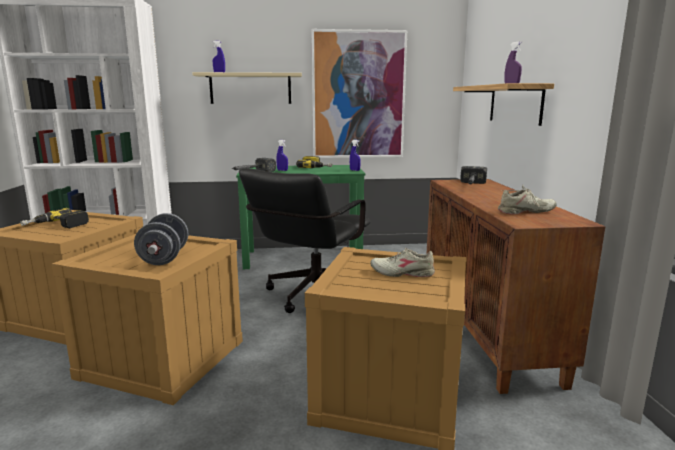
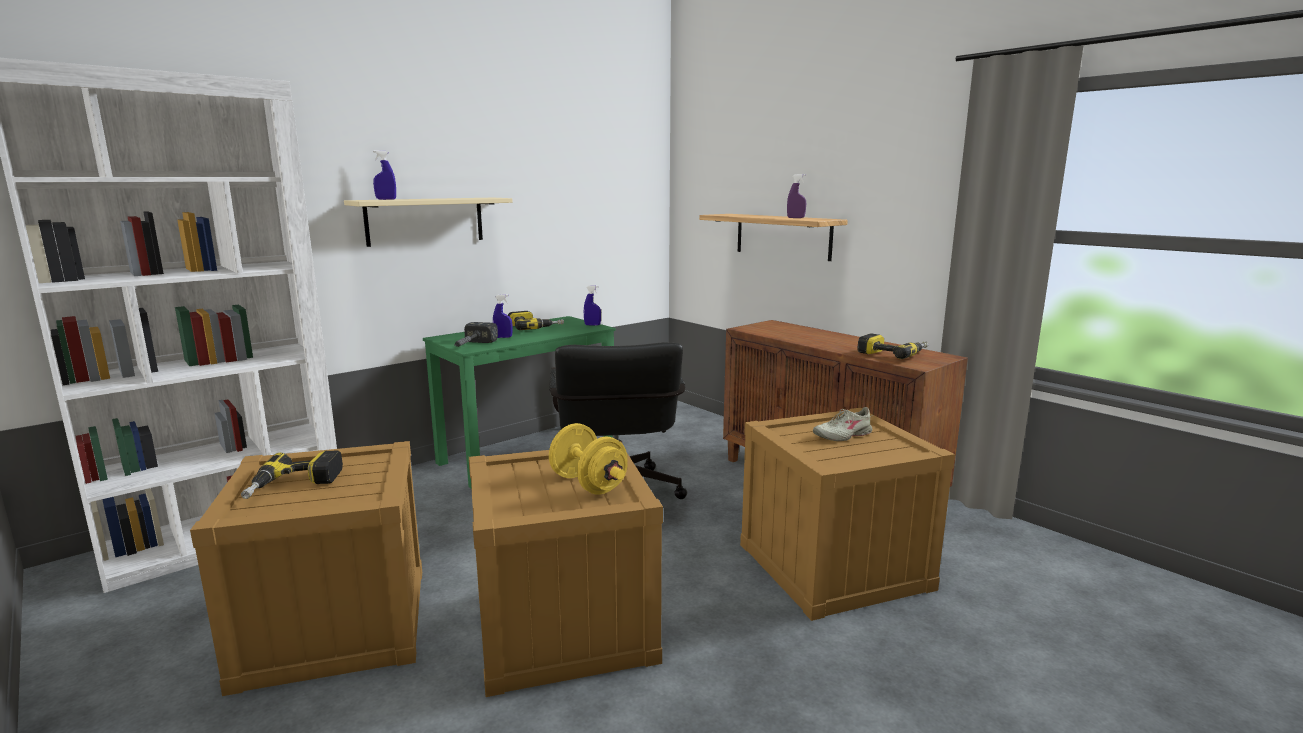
camera: 35 degrees left, 0 degrees up
(164, 258) = (588, 484): grey dumbbell -> yellow dumbbell
(358, 95) = (564, 224): picture -> none
(471, 185) = (781, 330): hammer -> none
(525, 212) = (893, 354): beige shoe -> power drill

